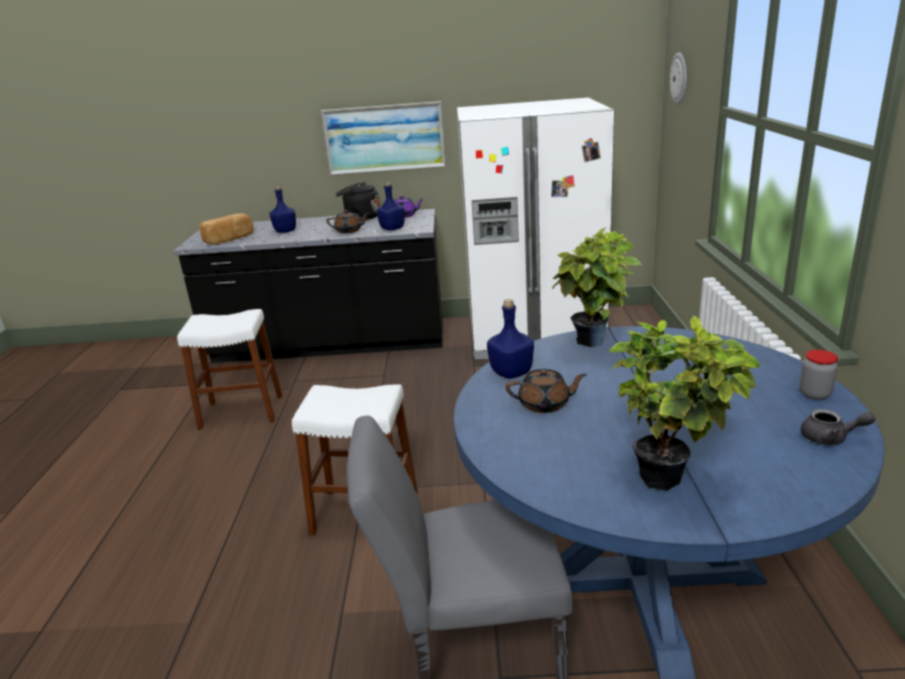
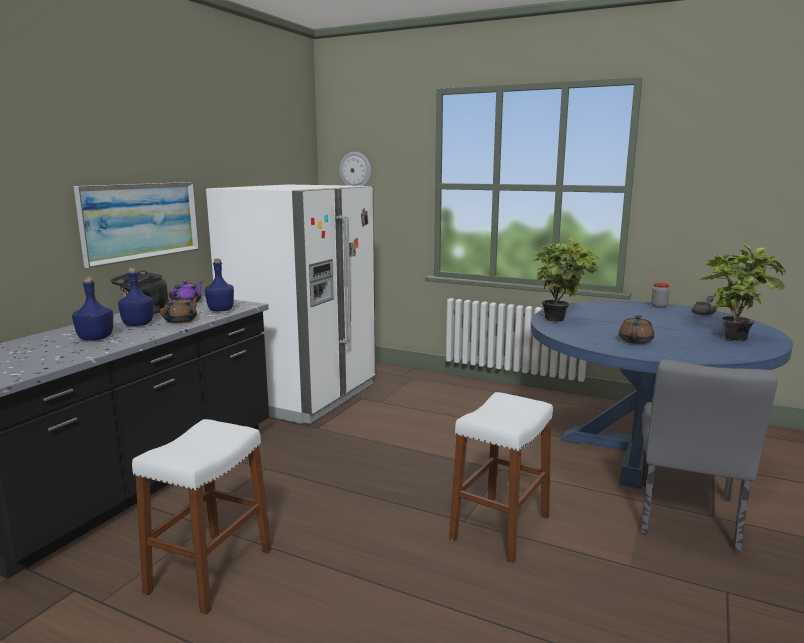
camera: 65 degrees left, 10 degrees down
(230, 239) = (42, 361): bread -> none
(510, 372) = (582, 339): blue bottle -> blue bottle (137, 324)

